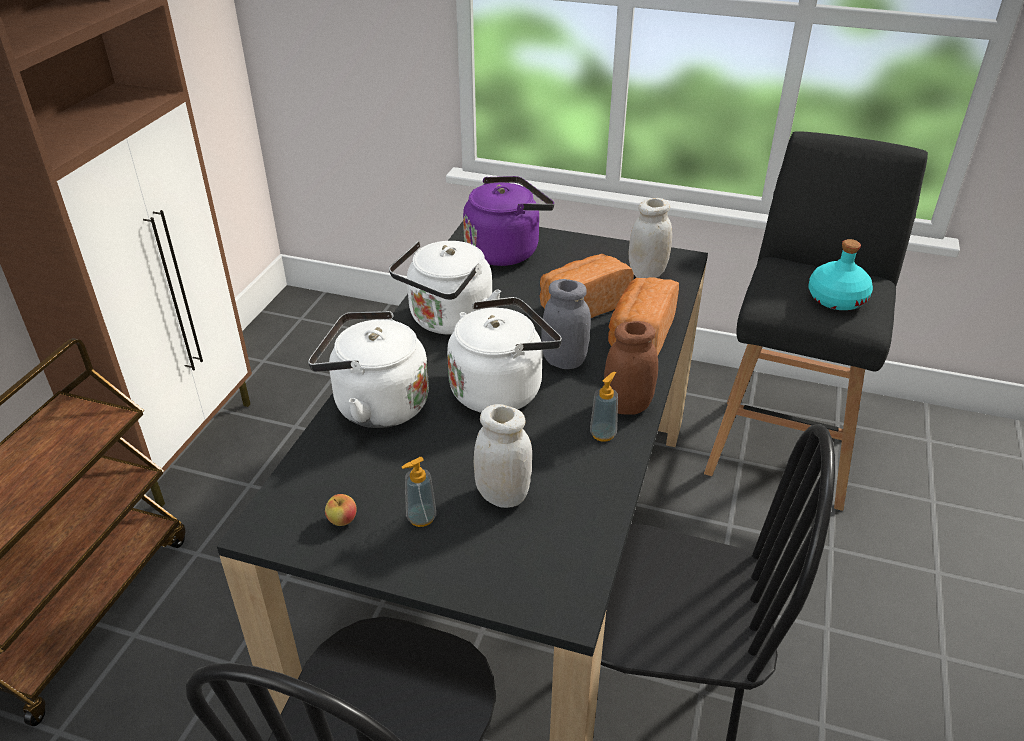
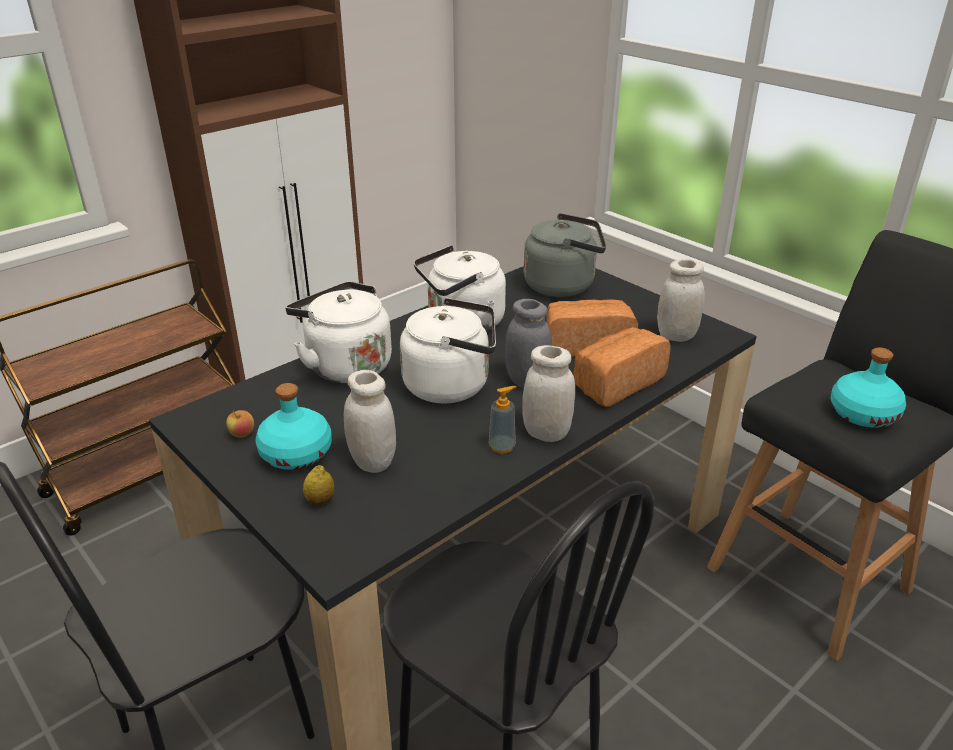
camera: 30 degrees right, 5 degrees down
(421, 518) = (297, 454): soap dispenser -> turquoise bottle
(492, 555) = (320, 501): none -> lemon
(505, 250) = (563, 285): purple kettle -> grey kettle
(627, 406) = (546, 433): brown jar -> white jar

